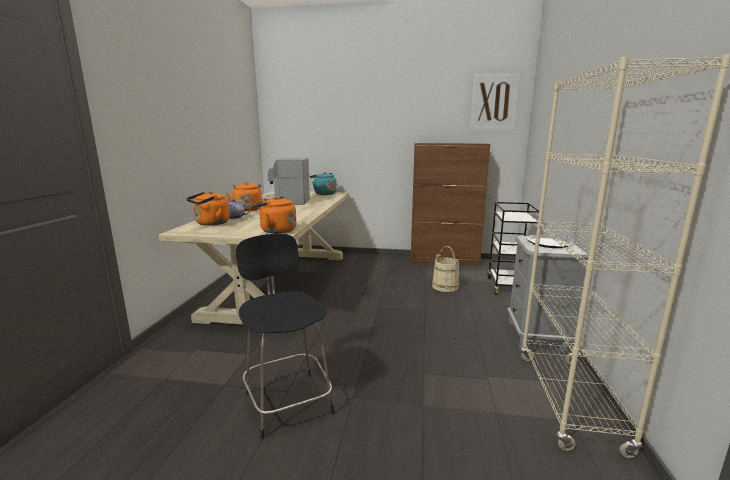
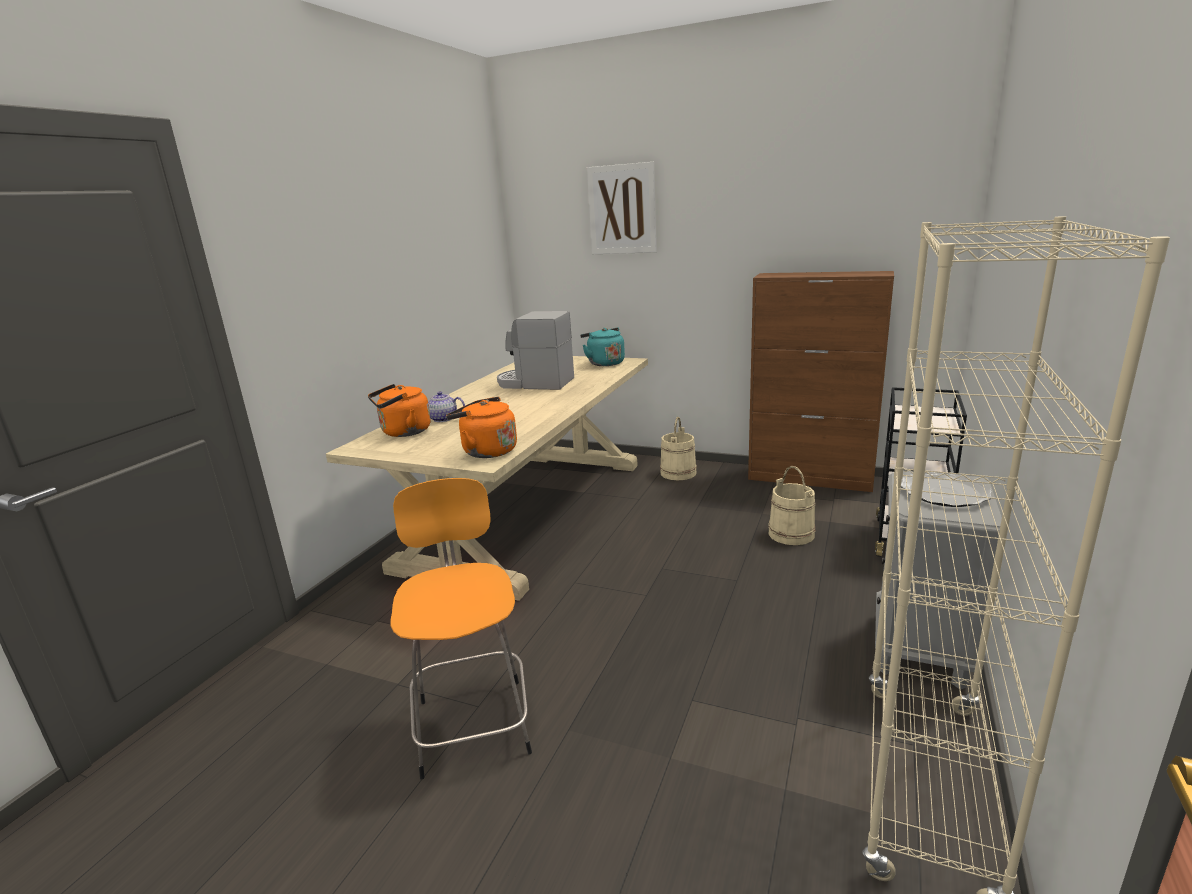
camera: 15 degrees right, 5 degrees up
(248, 209) = (471, 399): orange kettle -> none
(287, 401) = (473, 722): black stool -> orange stool
(369, 260) = (678, 473): none -> beige bucket
(493, 102) = (908, 193): picture -> picture (622, 209)

